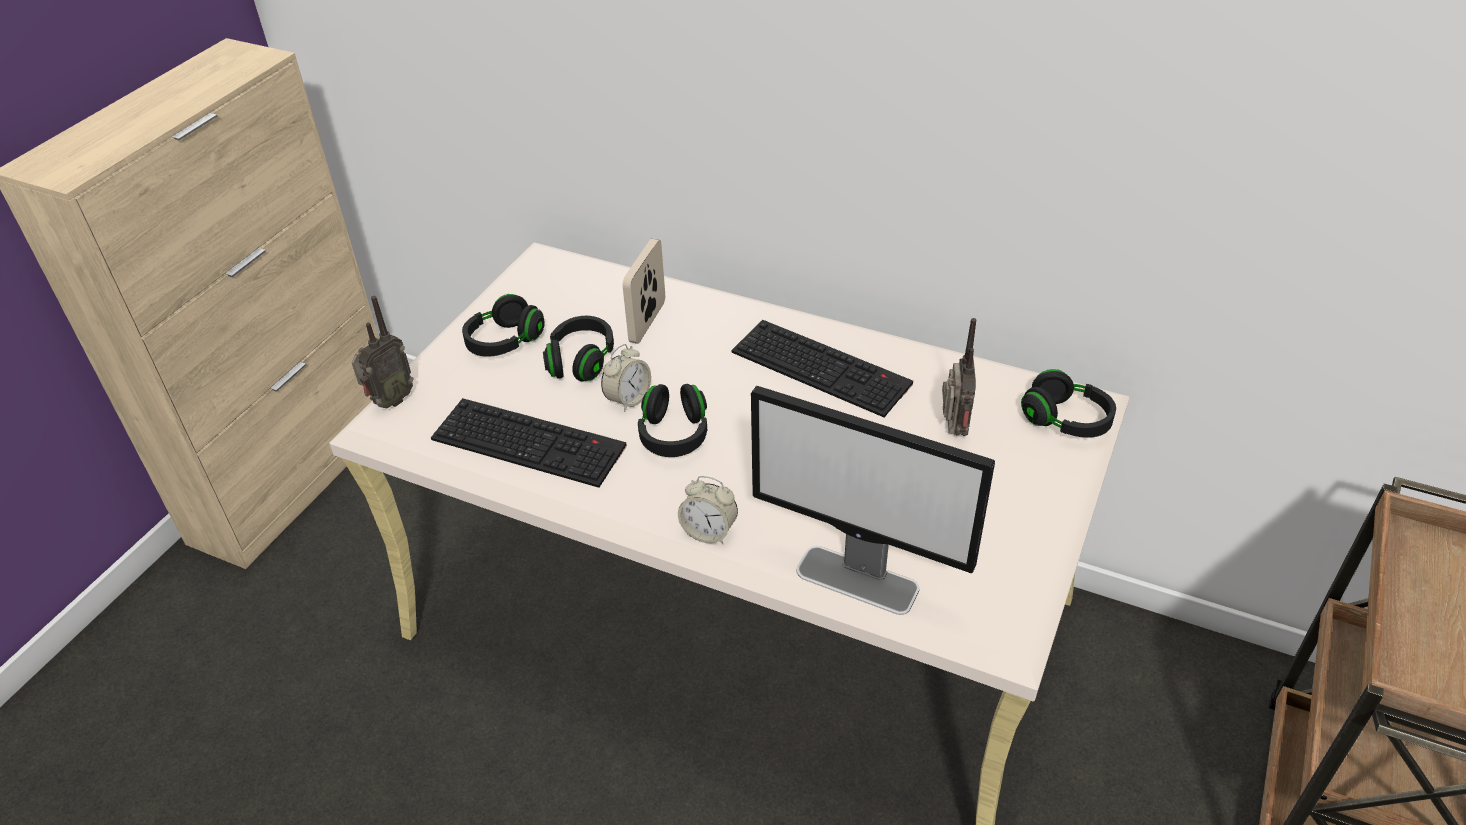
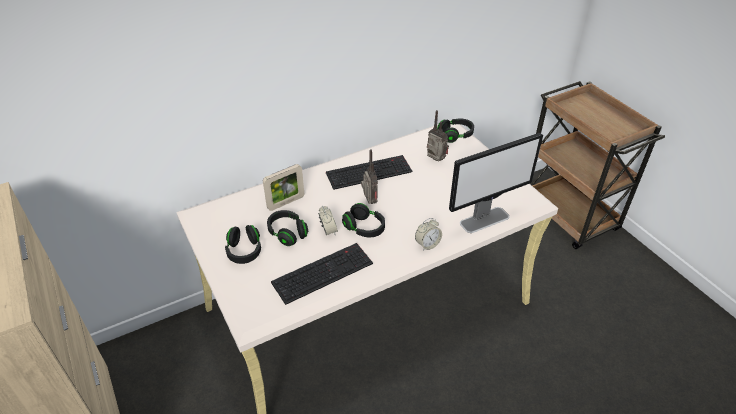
camera: 55 degrees left, 0 degrees up
(389, 401) = (240, 309): radio -> radio (369, 202)
(647, 322) = (286, 202): picture frame -> picture frame turned 90 degrees counterclockwise

